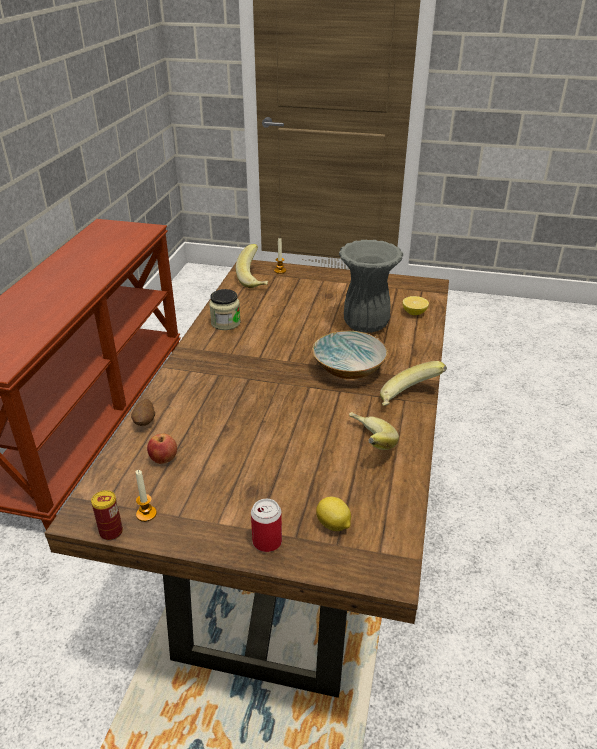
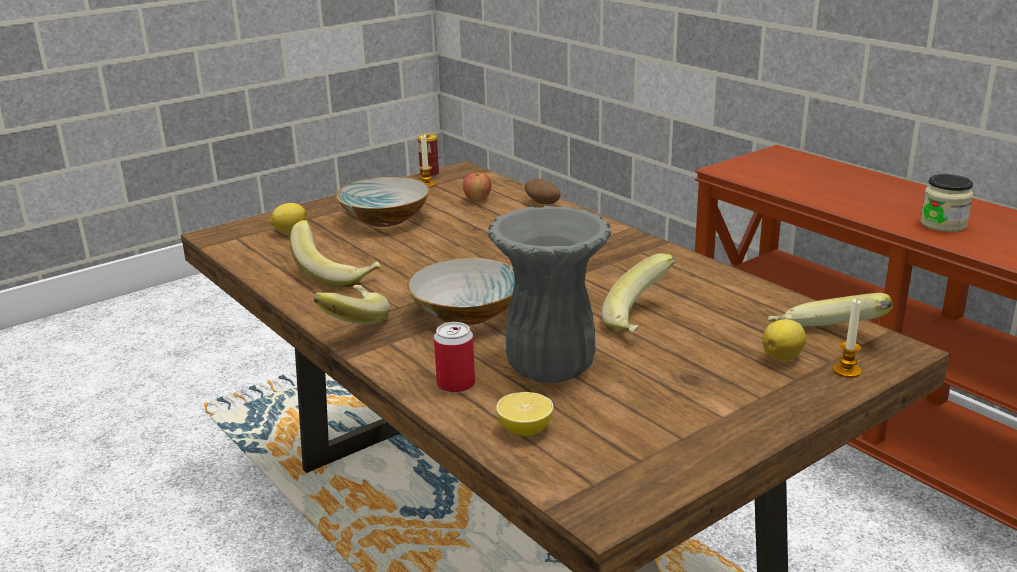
camera: 130 degrees right, 10 degrees down
(225, 323) = (694, 279): jar -> jar (943, 224)
(251, 487) = (385, 219): none -> bowl
(267, 541) = (324, 210): can -> can (456, 384)
(284, 283) = (783, 357): none -> lemon
(292, 321) = (642, 321): none -> banana

